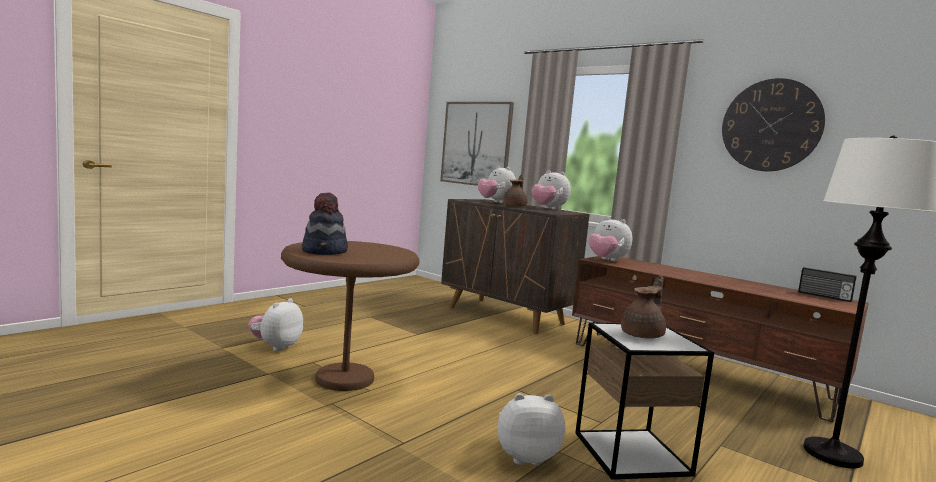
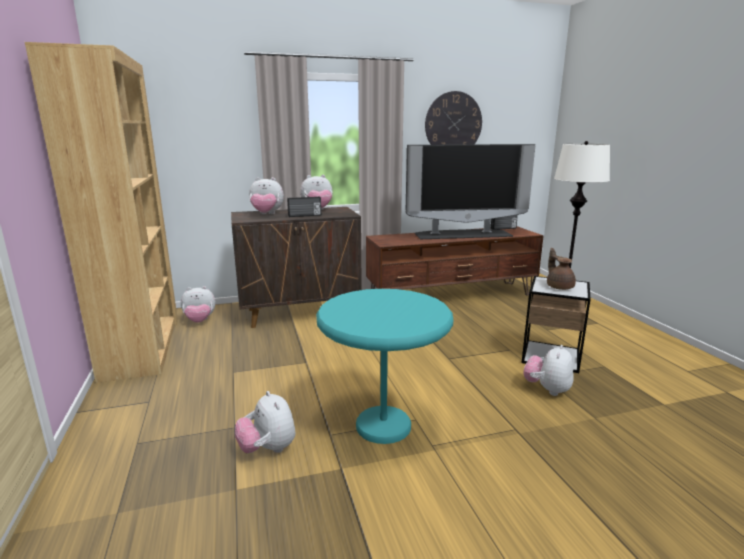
camera: 55 degrees left, 10 degrees up
(325, 252) = (389, 321): hat -> none
(345, 378) = (383, 426): brown side table -> turquoise side table
(372, 288) = (142, 347): none -> brown bookcase
(476, 144) = (187, 153): picture -> none
(515, 207) = (304, 215): brown teapot -> radio
(606, 260) = (389, 241): plush toy -> plush toy (200, 321)
(724, 281) = (462, 234): none -> television

